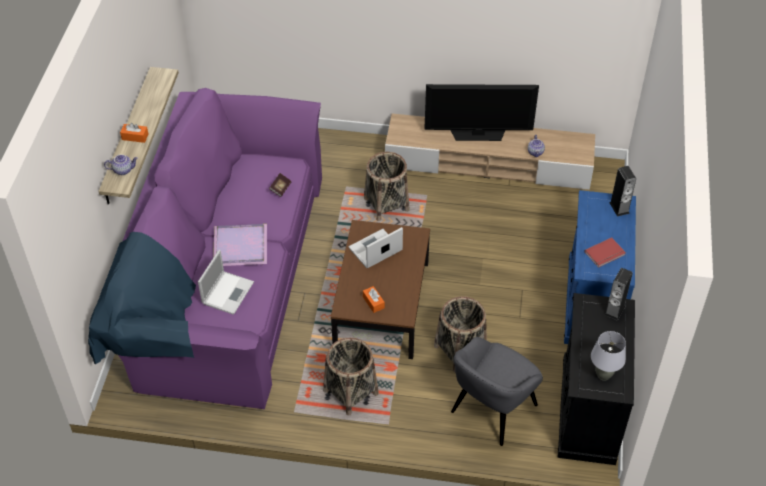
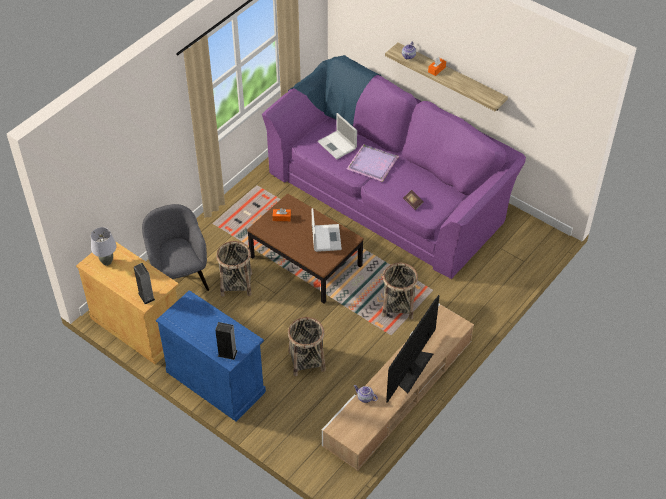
camera: 120 degrees right, 0 degrees up
(350, 392) = (249, 216): basket -> basket (306, 360)
(588, 410) = (137, 327): black cabinet -> beige cabinet
(605, 254) = (194, 319): red book -> none

